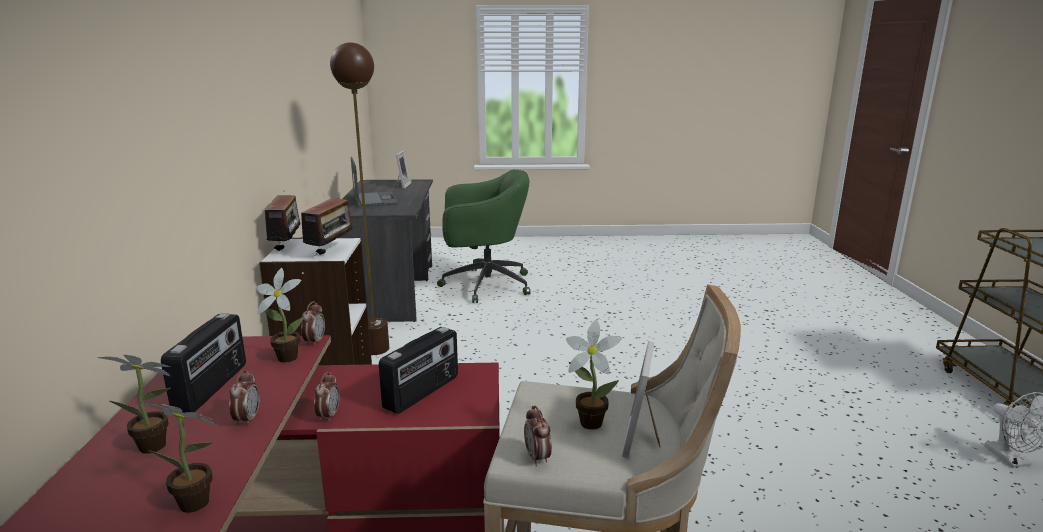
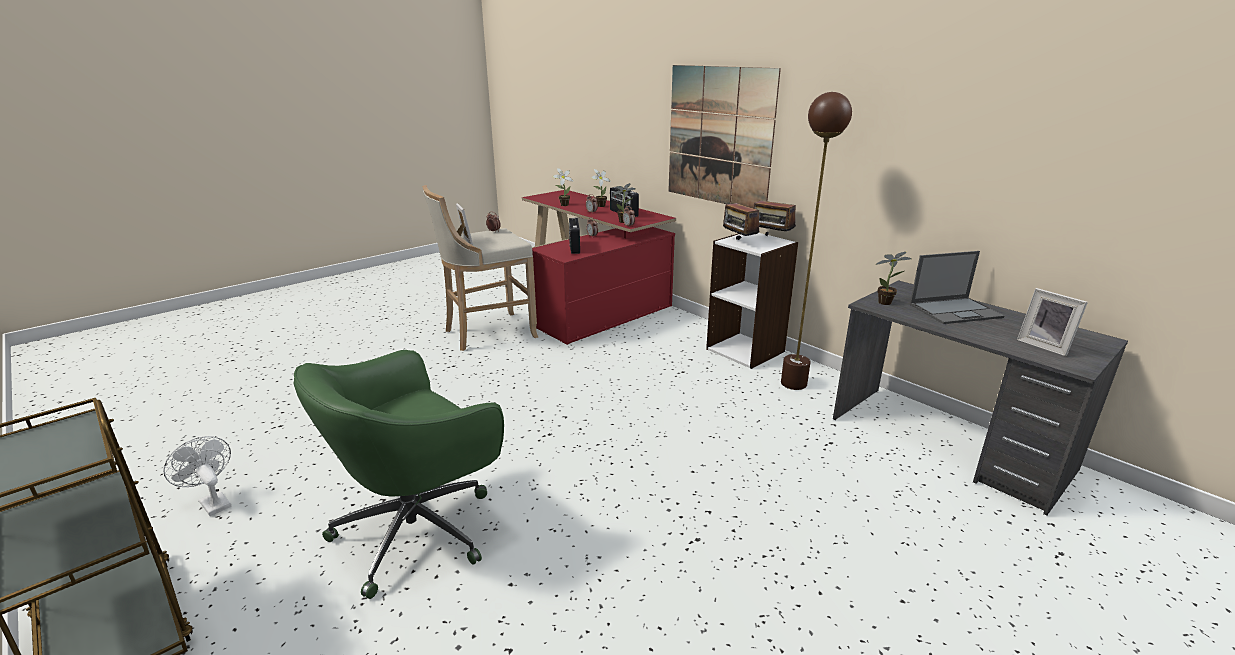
camera: 140 degrees right, 5 degrees up
(200, 144) = (719, 136): none -> picture
(374, 199) = (955, 310): laptop -> laptop turned 45 degrees counterclockwise
(484, 285) = (911, 512): green office chair -> green office chair (419, 529)
(588, 421) = (487, 240): potted plant -> potted plant (887, 303)

